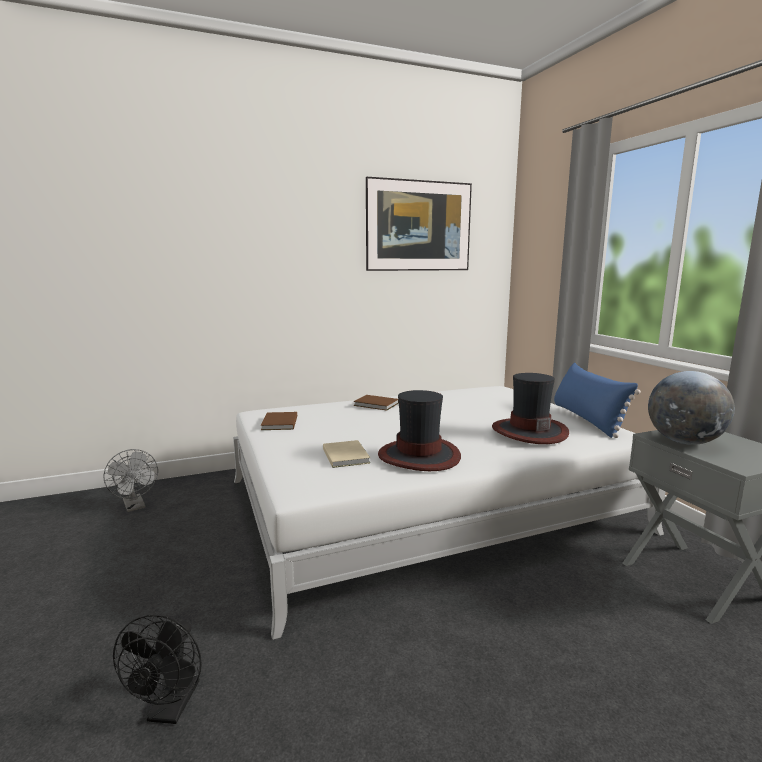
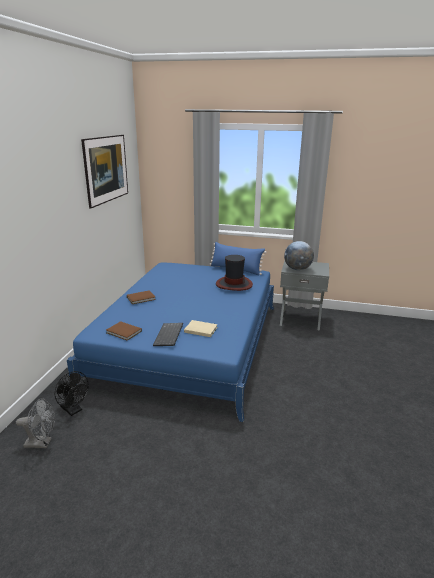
camera: 55 degrees left, 10 degrees up
(170, 709) = (260, 461): black fan -> black fan (73, 410)
(301, 444) = (169, 335): none -> keyboard
(419, 456) = (224, 314): hat -> none
(425, 505) = (189, 343): white bed -> blue bed

